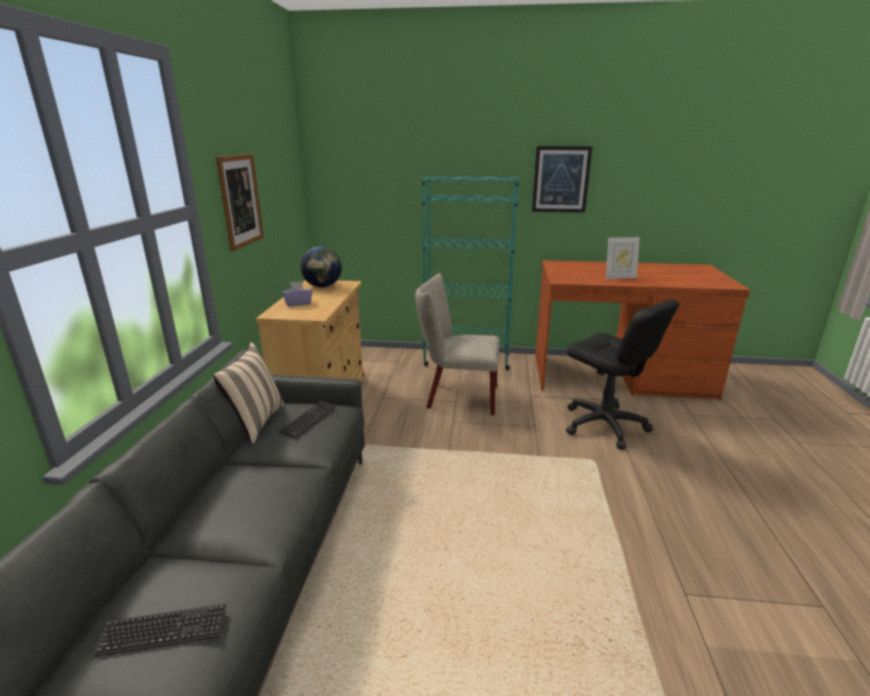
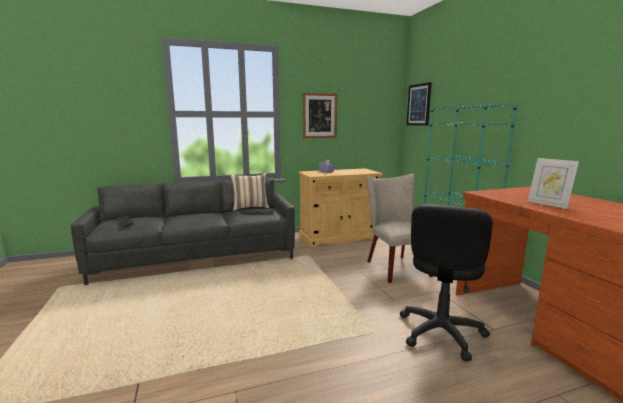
camera: 65 degrees right, 10 degrees down
(323, 286) = (359, 170): globe -> none
(561, 179) = (558, 106): picture -> picture (419, 105)

